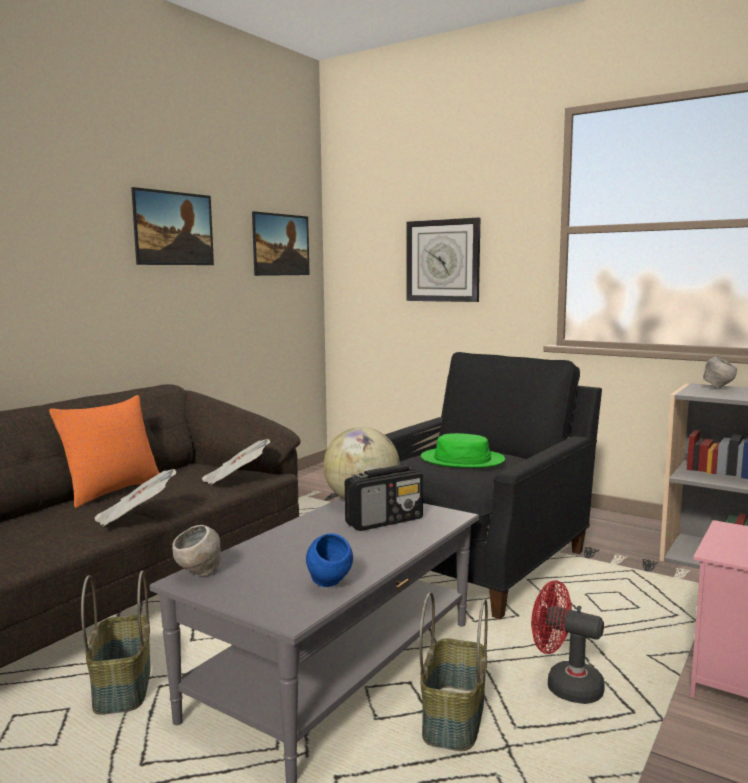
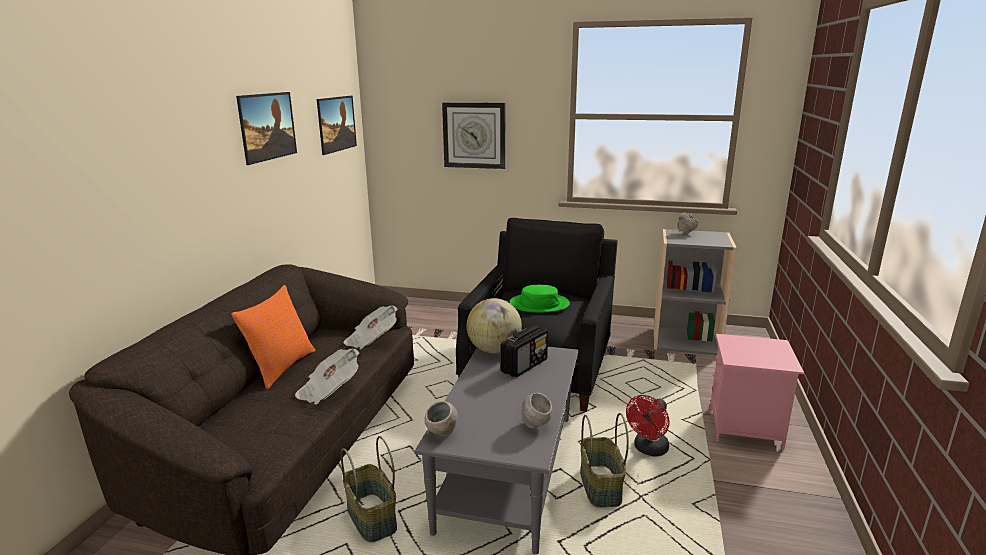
camera: 20 degrees left, 10 degrees up
(330, 585) = (536, 426): blue bowl -> grey bowl
(565, 685) = (648, 449): red fan -> red fan turned 60 degrees counterclockwise

